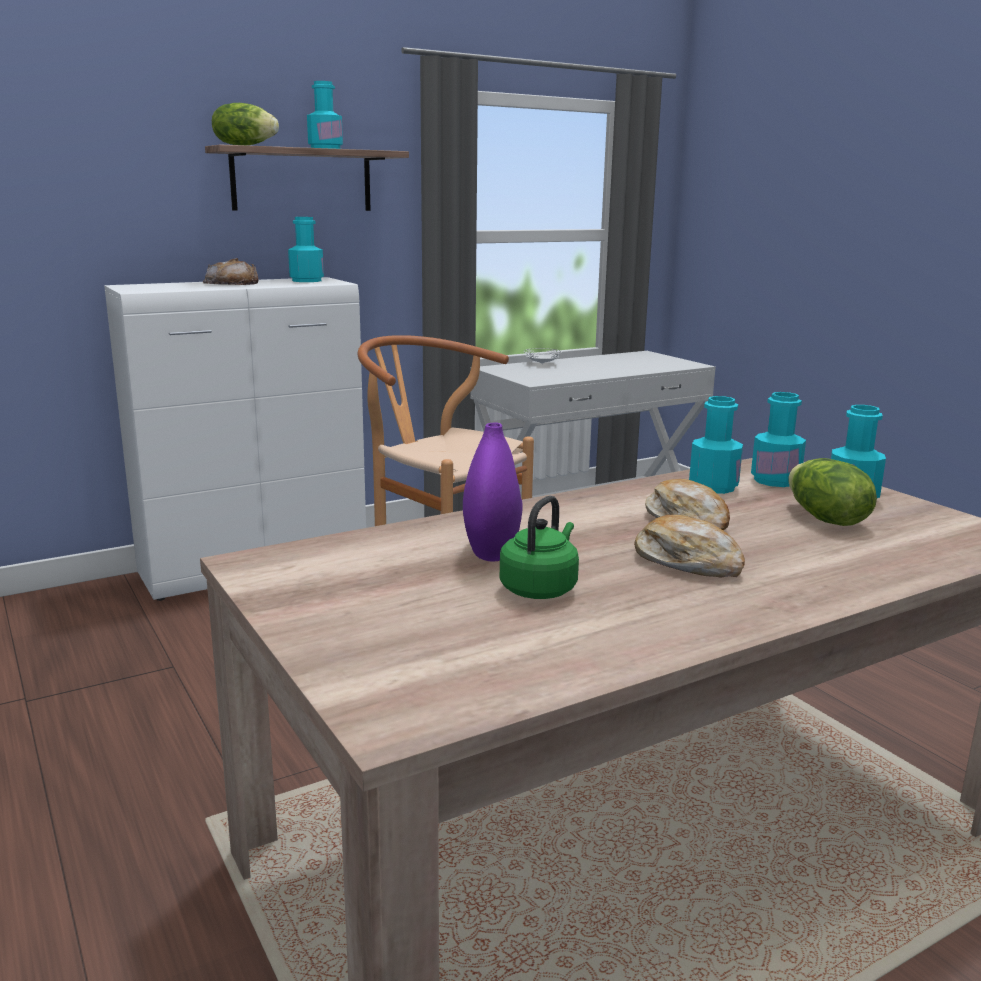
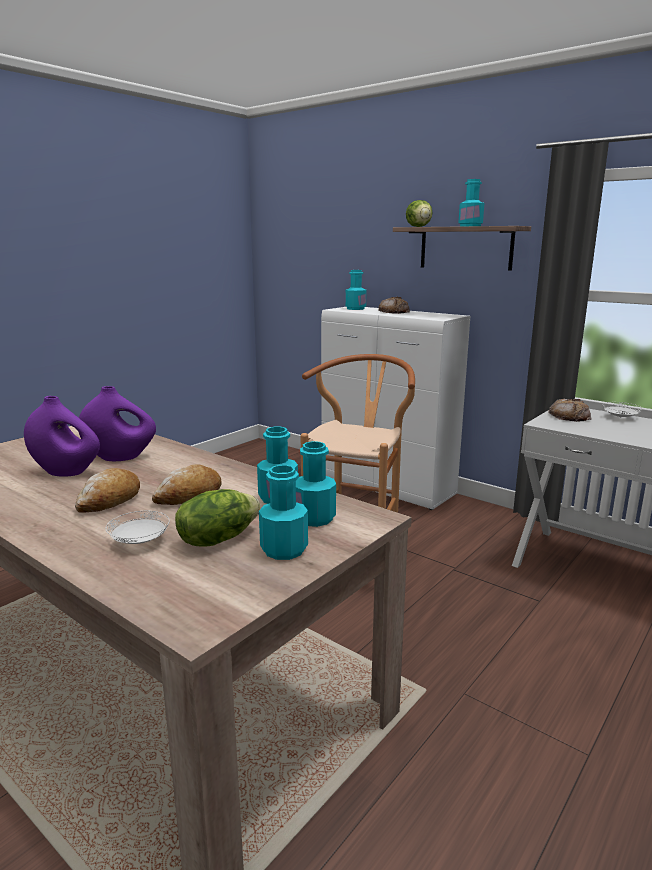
camera: 70 degrees right, 0 degrees up
(306, 280) = (437, 315): turquoise bottle -> turquoise bottle (355, 309)
(520, 372) = (569, 416): none -> bread
(540, 588) = (66, 472): green kettle -> purple vase
(831, 551) = (140, 542): none -> white plate

